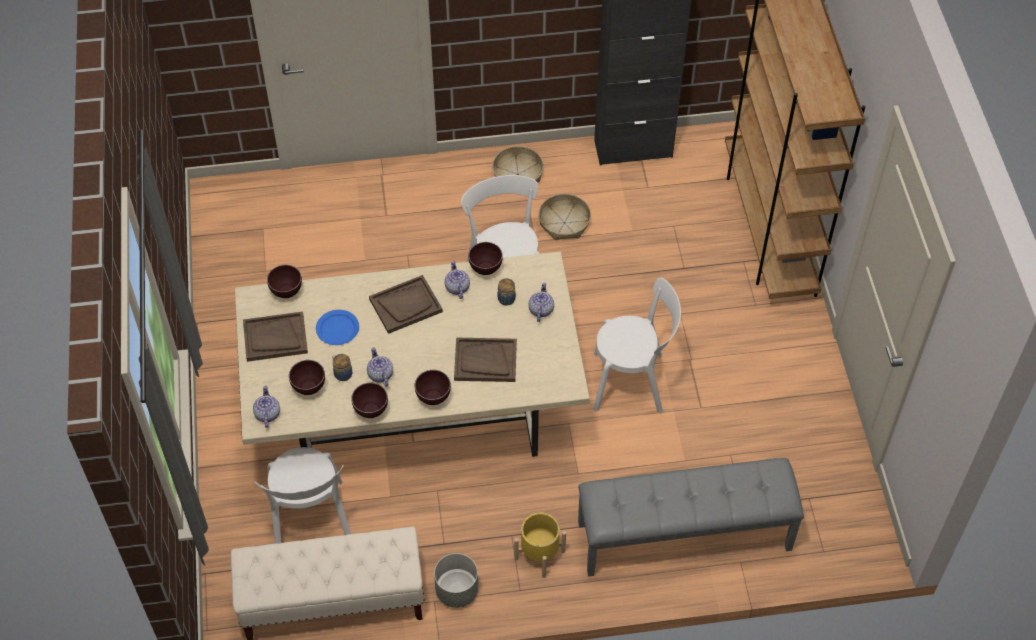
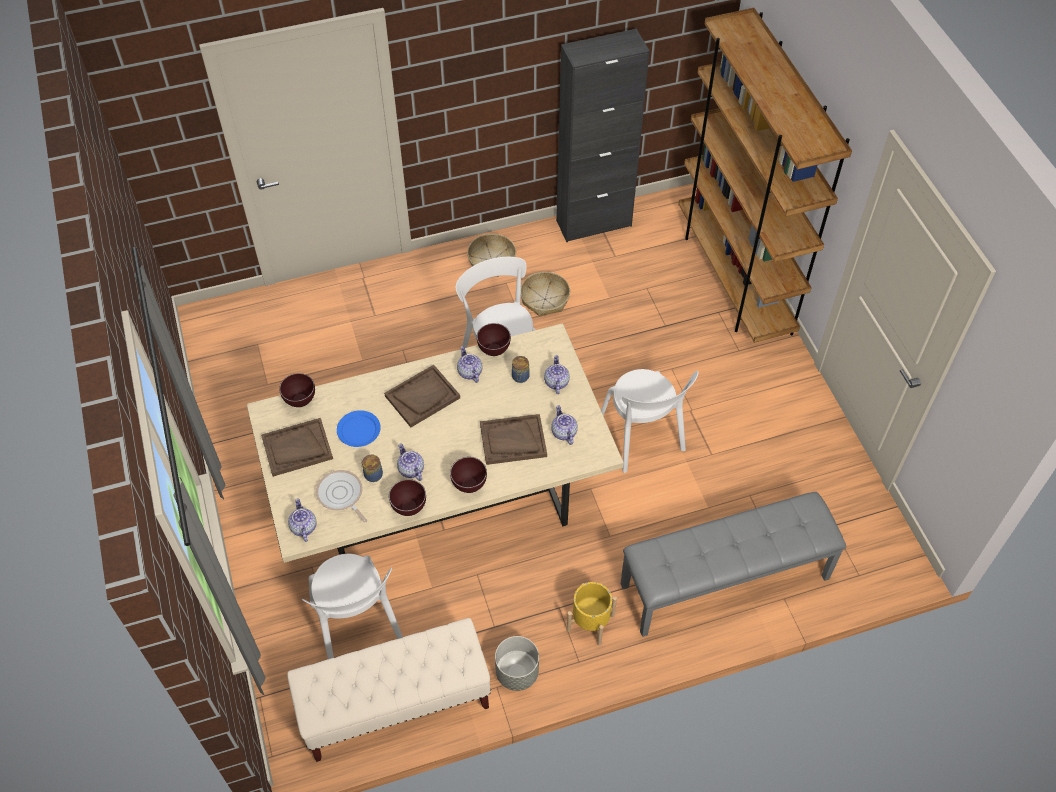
camera: 10 degrees left, 0 degrees up
(308, 389) = (341, 495): brown bowl -> frying pan
(537, 360) = (563, 432): none -> teapot
(633, 382) = (642, 439): white chair -> white chair turned 75 degrees clockwise

